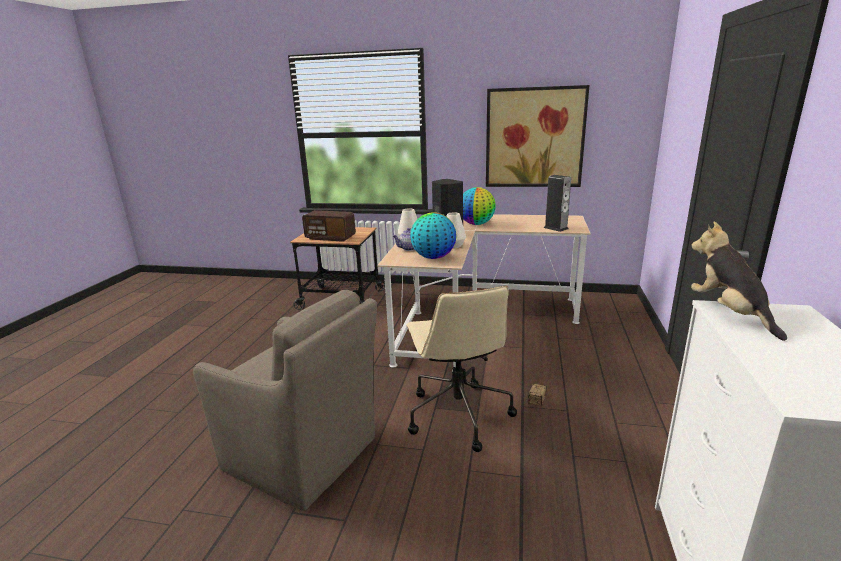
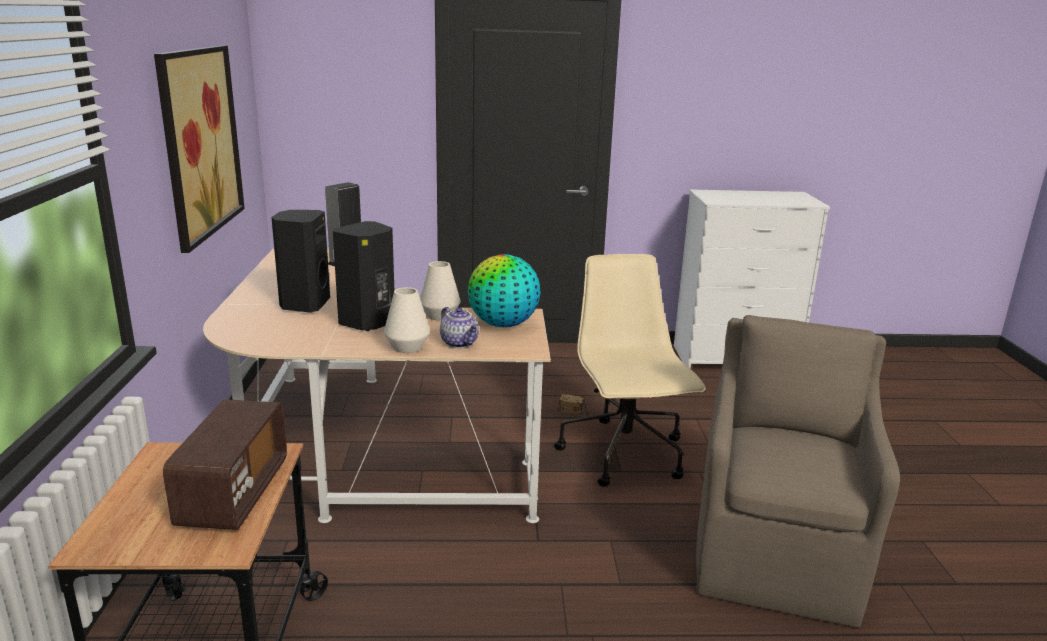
camera: 105 degrees left, 0 degrees up
(458, 414) = (624, 455): beige office chair -> beige office chair turned 75 degrees counterclockwise
(476, 224) = (304, 305): globe -> black speaker
(729, 313) = (721, 200): plush toy -> none

